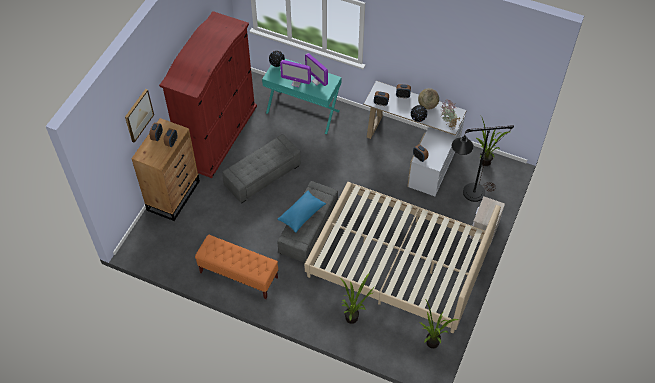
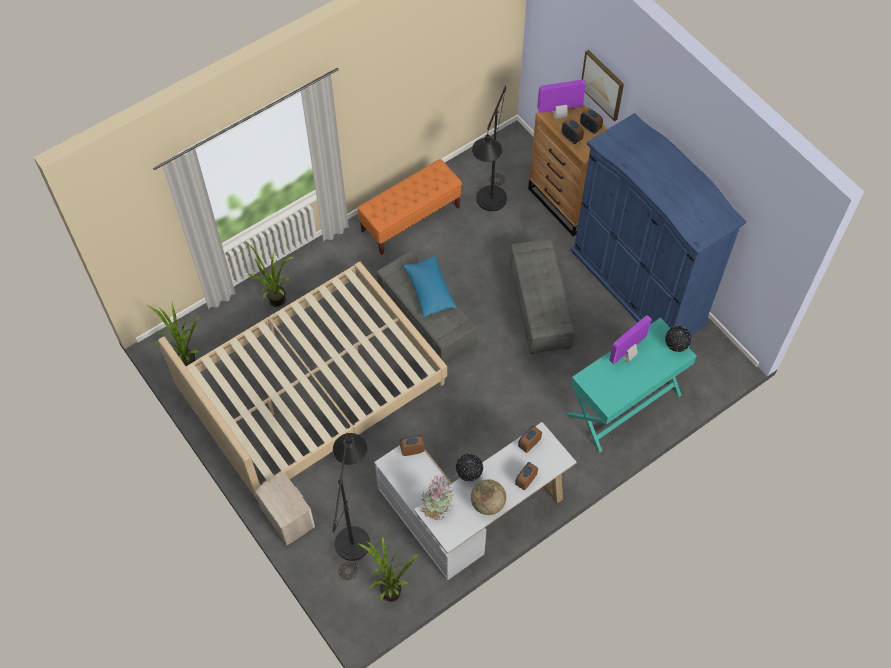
camera: 120 degrees right, 5 degrees up
(201, 236) = (489, 206): none -> black floor lamp
(218, 135) = (638, 286): red wardrobe -> blue wardrobe
(317, 81) = (617, 382): monitor -> monitor (559, 114)

